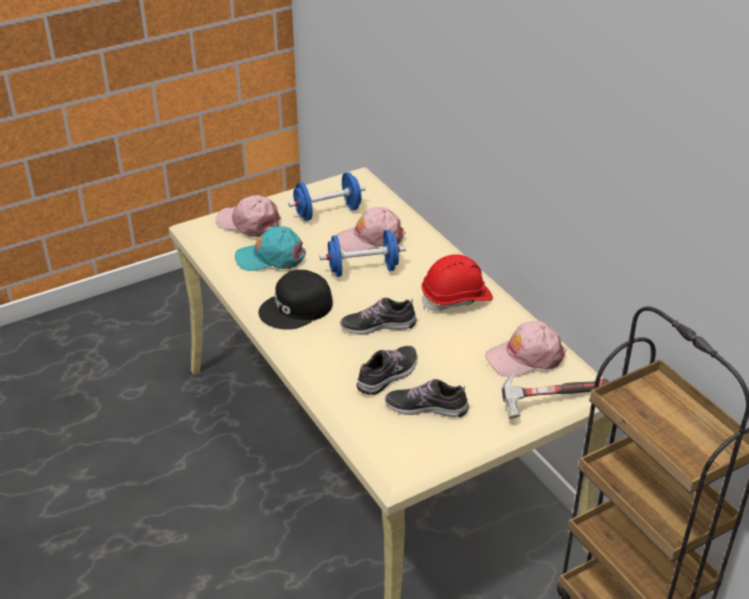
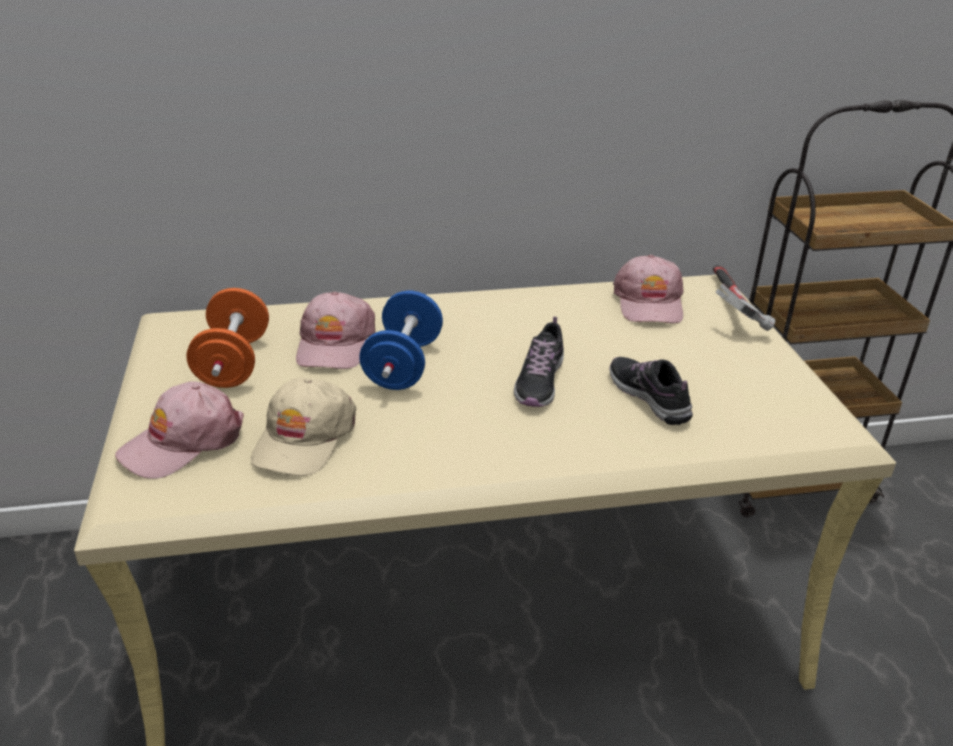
camera: 70 degrees left, 5 degrees down
(271, 257) = (303, 439): turquoise cap -> beige cap
(297, 308) = (457, 441): black cap -> none
(327, 212) = (233, 363): blue dumbbell -> orange dumbbell
(426, 407) = (722, 384): shoe -> none
(456, 299) = (516, 316): red hard hat -> none

